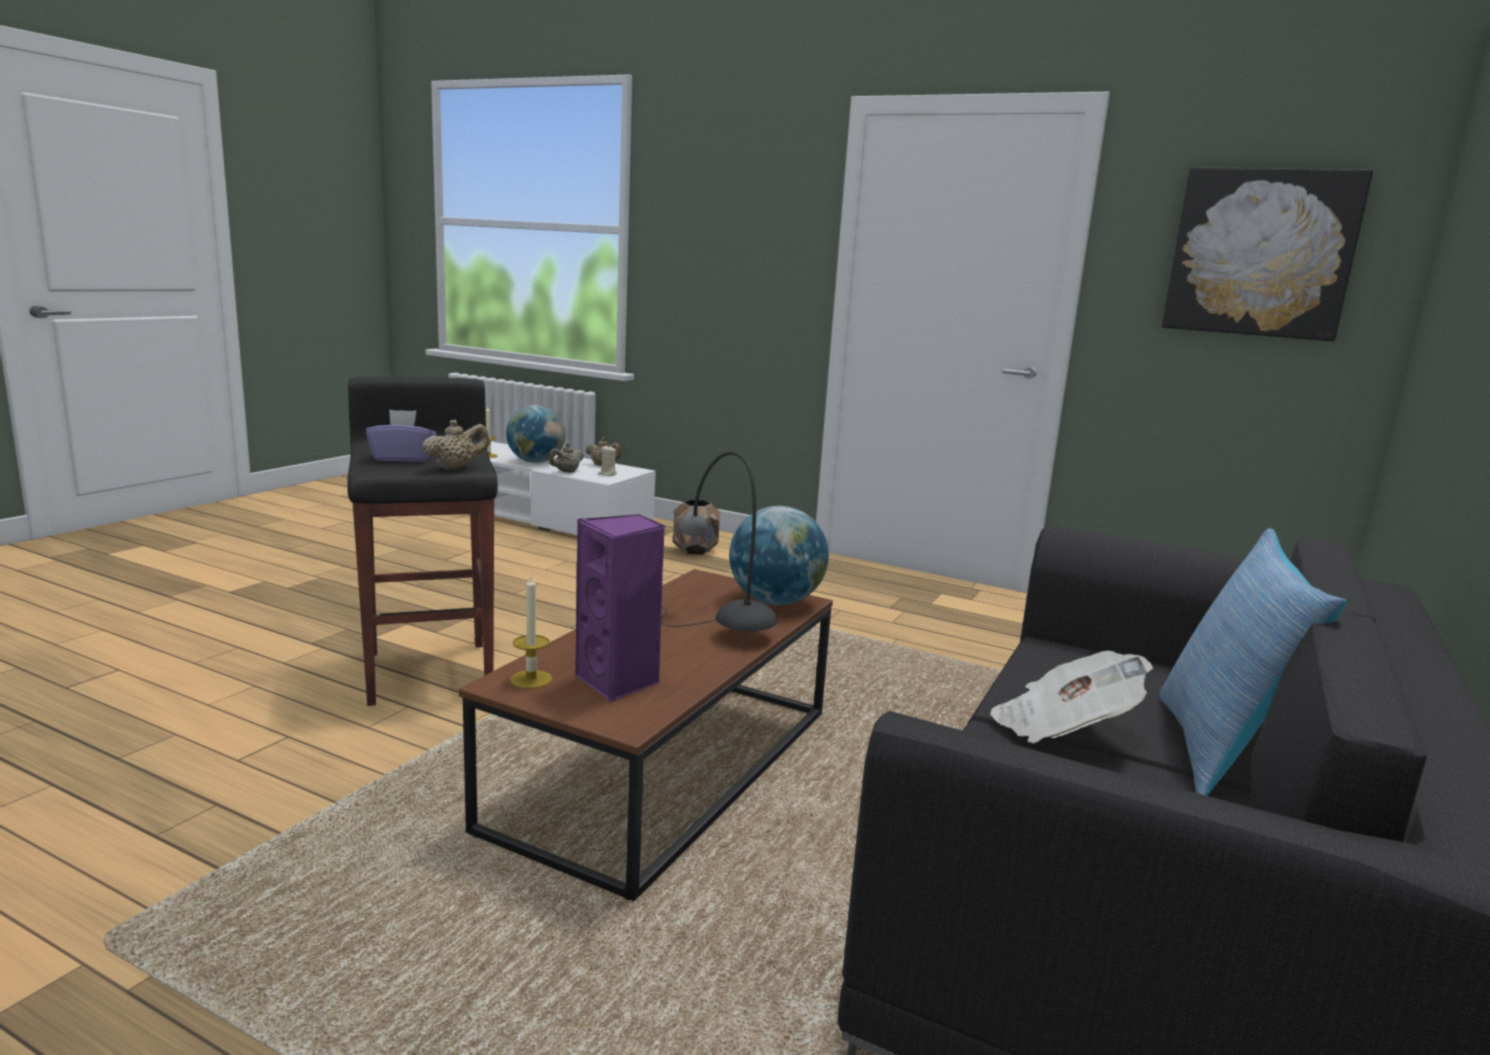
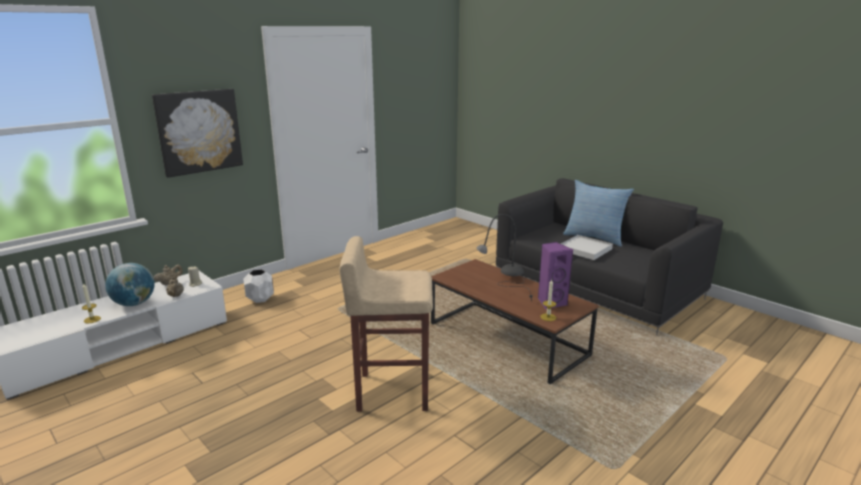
camera: 70 degrees left, 5 degrees up
(403, 458) = (391, 288): purple tissue box -> none
(431, 671) = (392, 391): black stool -> beige stool
(456, 468) = (418, 277): beige teapot -> none
(695, 550) = (260, 299): brown planter -> white planter
(775, 602) = (475, 268): globe -> none
(1062, 729) = (585, 249): newspaper -> white tray
(1261, 253) = (422, 87): picture -> picture (199, 131)

